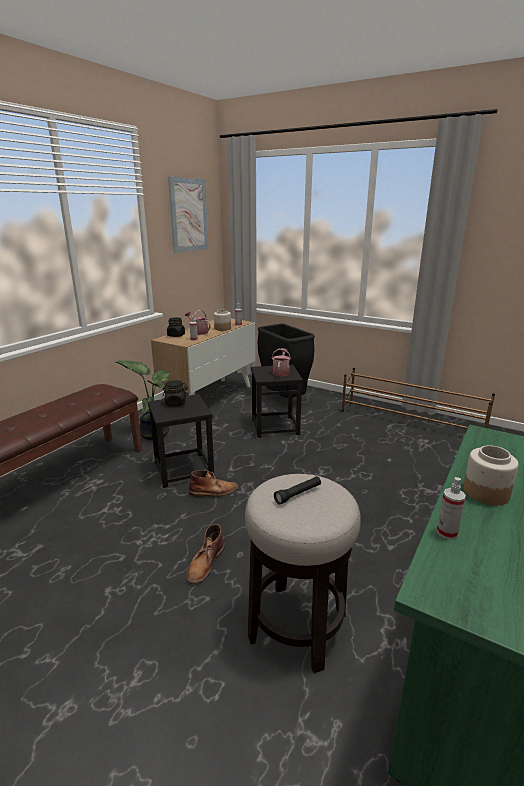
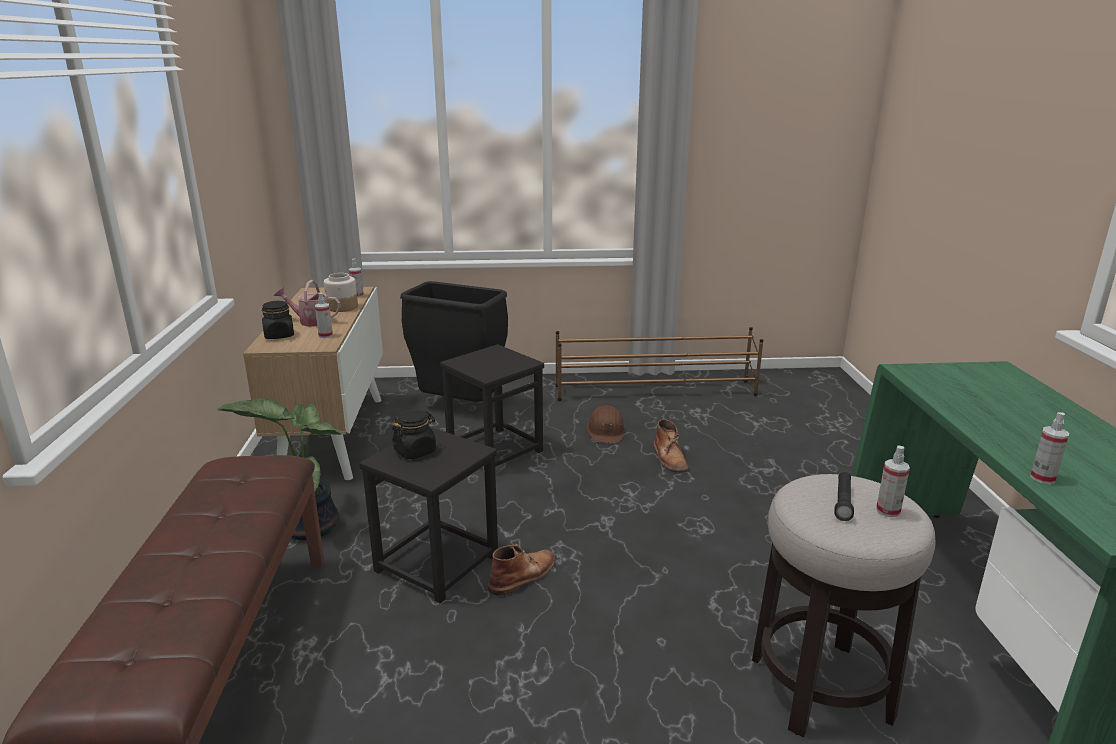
camera: 35 degrees left, 0 degrees up
(188, 215) = (228, 104): picture -> none
(205, 563) = (634, 675): brown boot -> brown boot (669, 458)
(281, 372) = (498, 359): watering can -> none
(317, 510) = (888, 511): none -> spray bottle
(349, 435) = (606, 431): none -> brown hard hat
(485, 493) = (1005, 429): jar -> none

